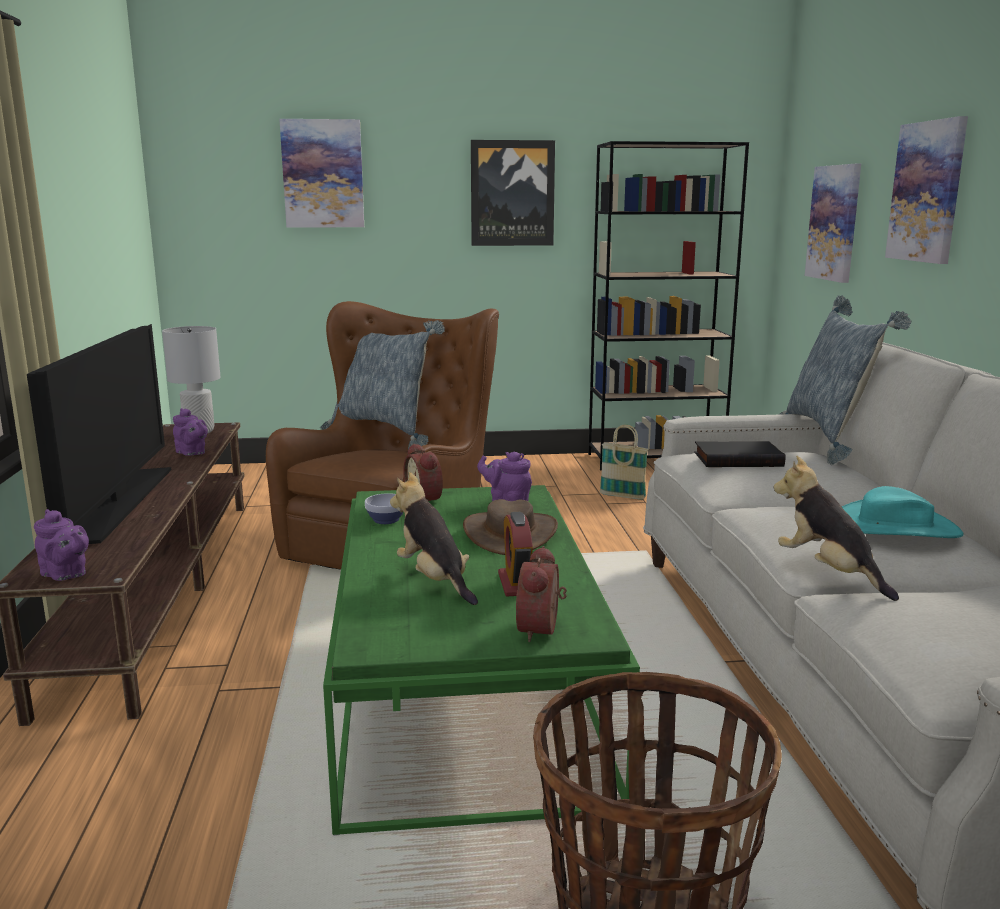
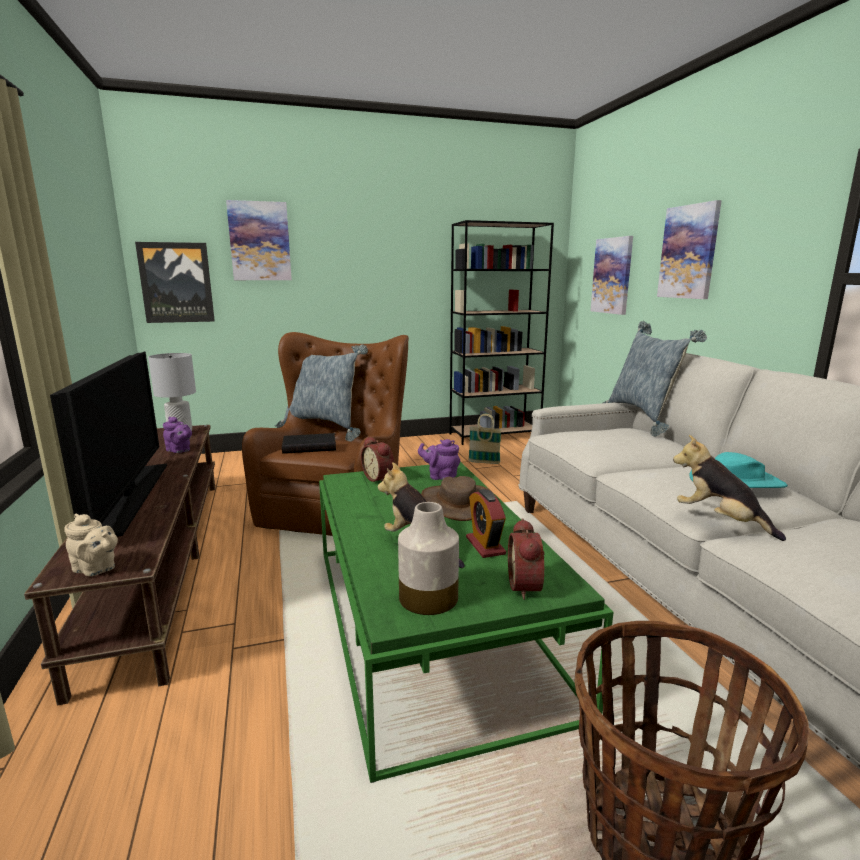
camera: 10 degrees left, 0 degrees up
(66, 575) = (96, 569): purple teapot -> beige teapot
(386, 520) = (357, 498): bowl -> none
(418, 630) = (429, 597): none -> beige vase
(512, 193) = (395, 257): picture -> picture (176, 283)
(738, 459) = (593, 435): black book -> black book (310, 446)

